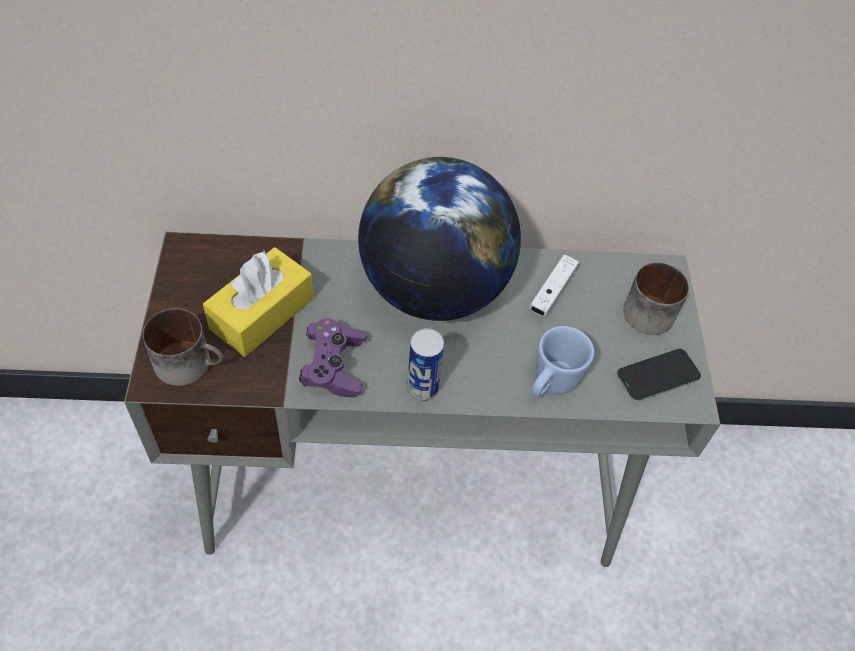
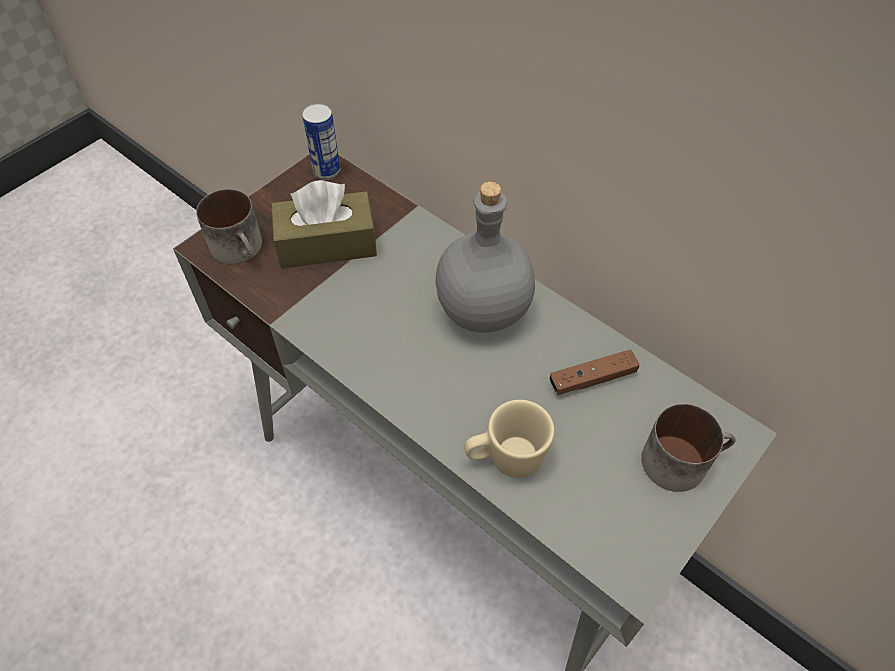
camera: 45 degrees right, 0 degrees up
(262, 313) = (327, 244): yellow tissue box -> brown tissue box
(334, 366) = (337, 319): purple game controller -> none
(422, 388) = (388, 383): can -> can (326, 171)
(434, 289) = (483, 308): globe -> grey bottle
(551, 384) = (505, 459): blue mug -> beige mug
(552, 291) = (592, 379): white game controller -> brown game controller
(657, 376) = (622, 527): phone -> none

